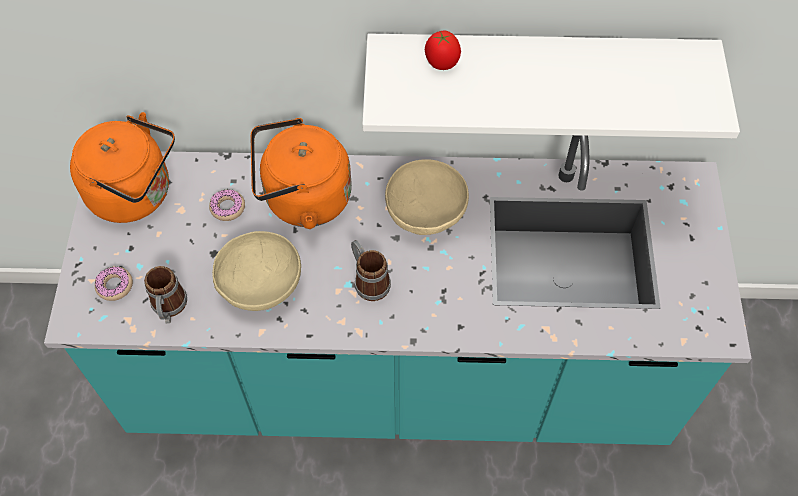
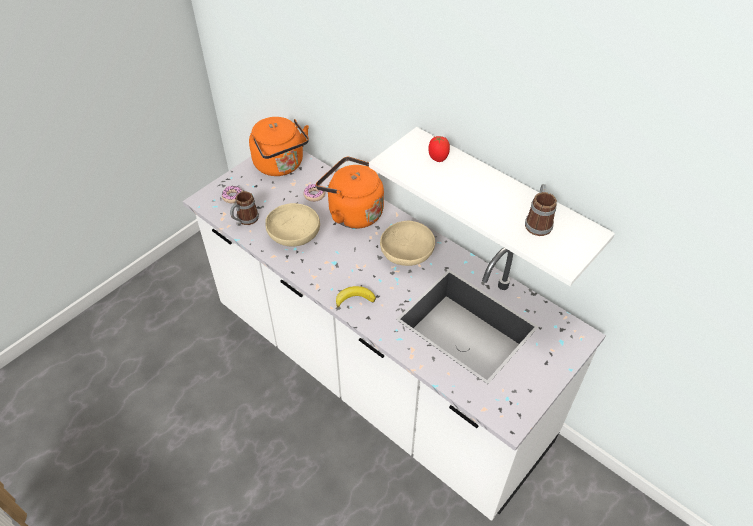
camera: 40 degrees right, 10 degrees down
(368, 280) = (345, 267): mug -> mug (538, 222)
(399, 376) = (376, 375): turquoise counter -> white counter
(420, 313) = (354, 298): none -> banana

